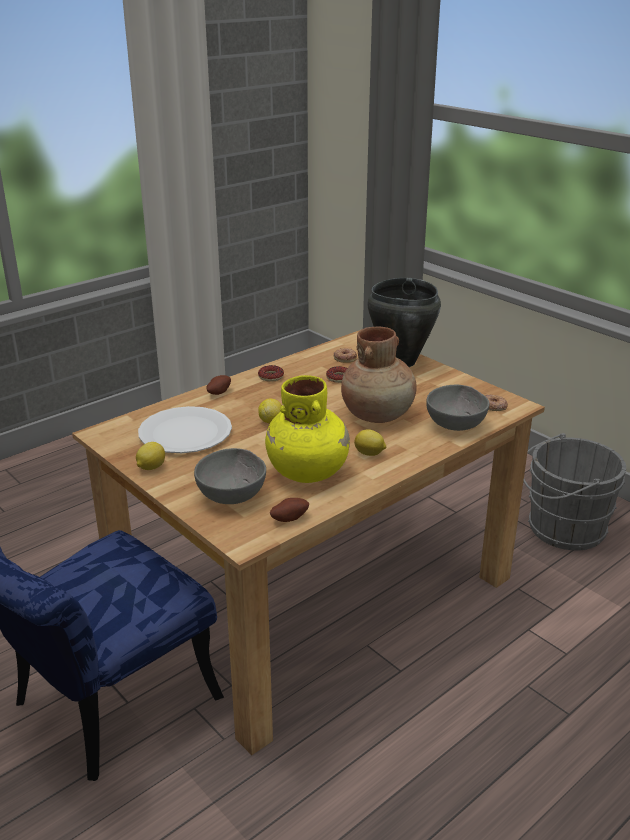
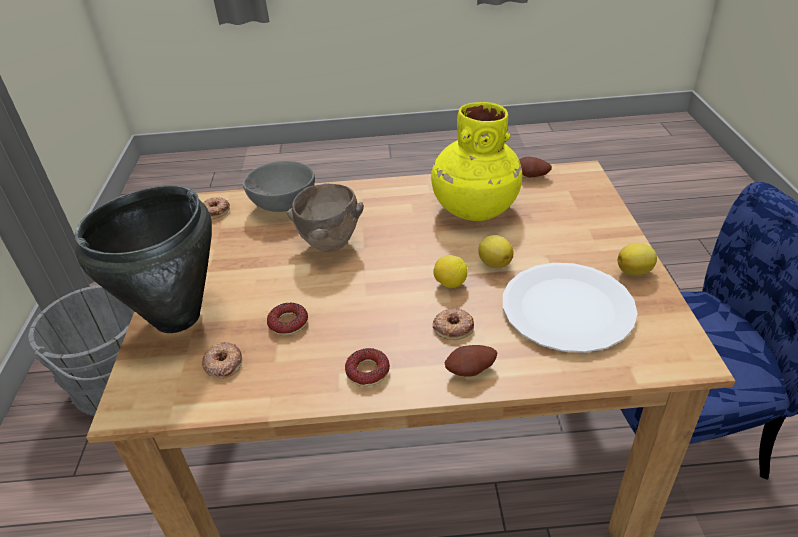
camera: 140 degrees left, 10 degrees up
(233, 495) = (564, 211): grey bowl -> none
(246, 404) = (453, 327): none -> donut
(369, 454) = (399, 205): lemon -> lemon (494, 263)
(378, 415) = (330, 244): brown vase -> brown bowl

